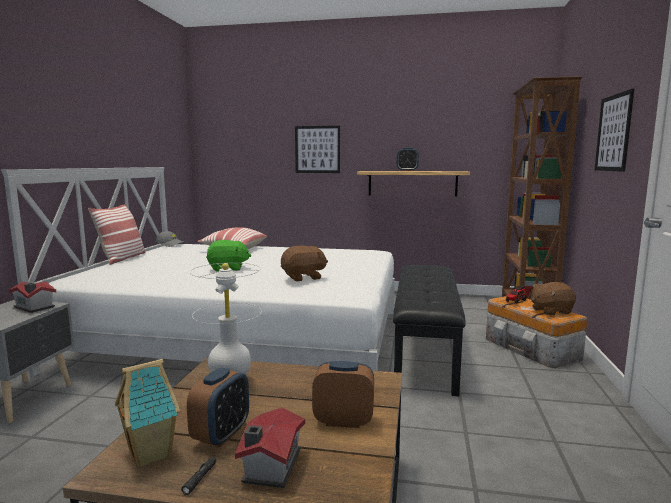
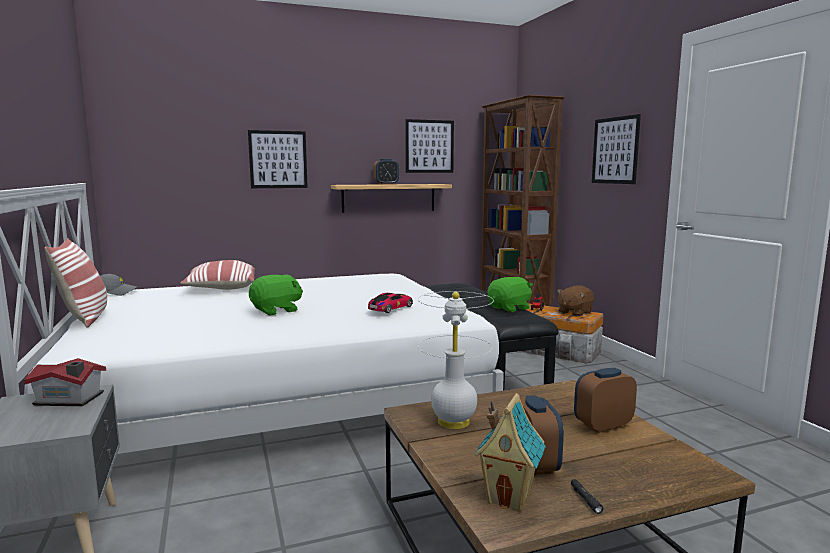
camera: 30 degrees left, 0 degrees up
(270, 466) = (616, 473): toy house -> none
(303, 277) = (390, 308): brown plush toy -> toy car
(440, 294) = (510, 308): none -> green plush toy
(455, 135) = (429, 146): none -> picture

